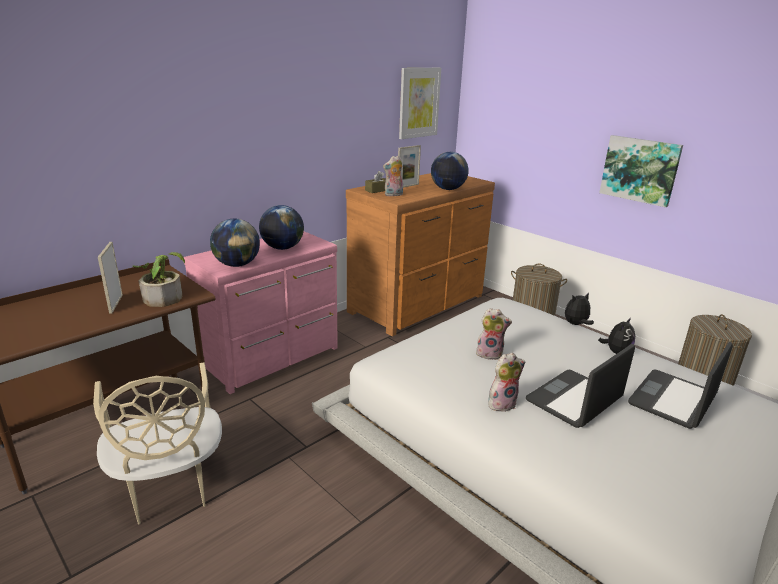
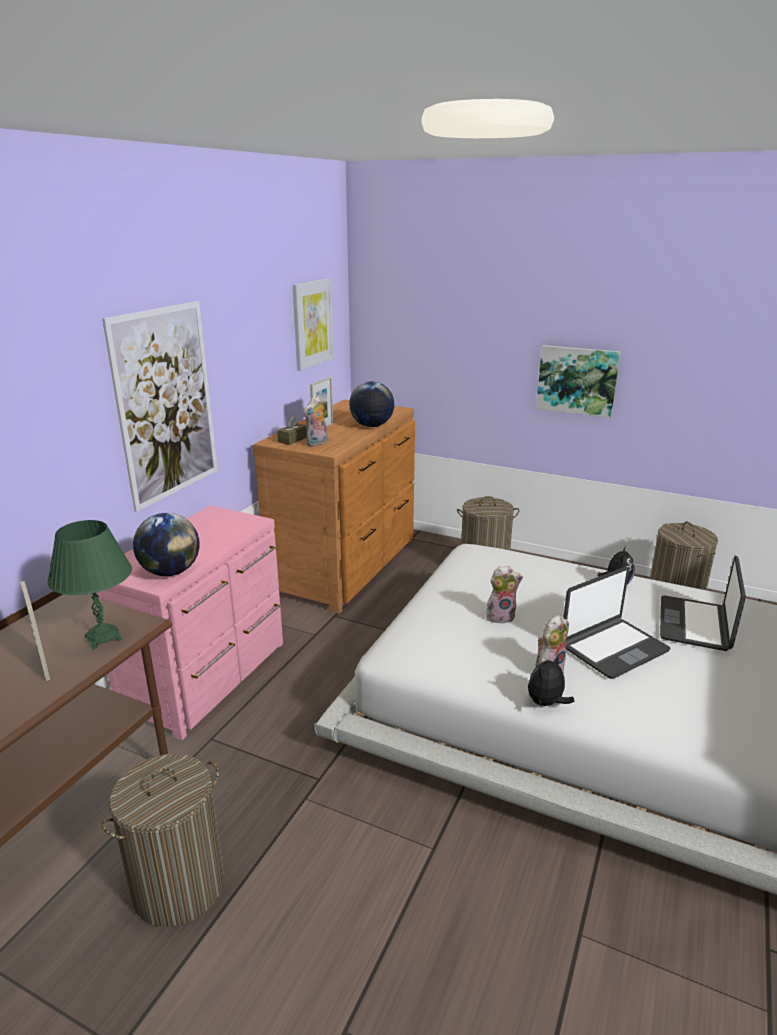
camera: 20 degrees left, 0 degrees up
(164, 296) = (103, 638): potted plant -> green table lamp
(169, 487) = (178, 886): beige chair -> laundry basket
(268, 143) = (166, 404): none -> picture
(282, 248) = (210, 536): globe -> none
(575, 400) = (613, 648): laptop -> laptop turned 150 degrees counterclockwise
(576, 324) = (559, 561): plush toy -> plush toy (546, 703)

